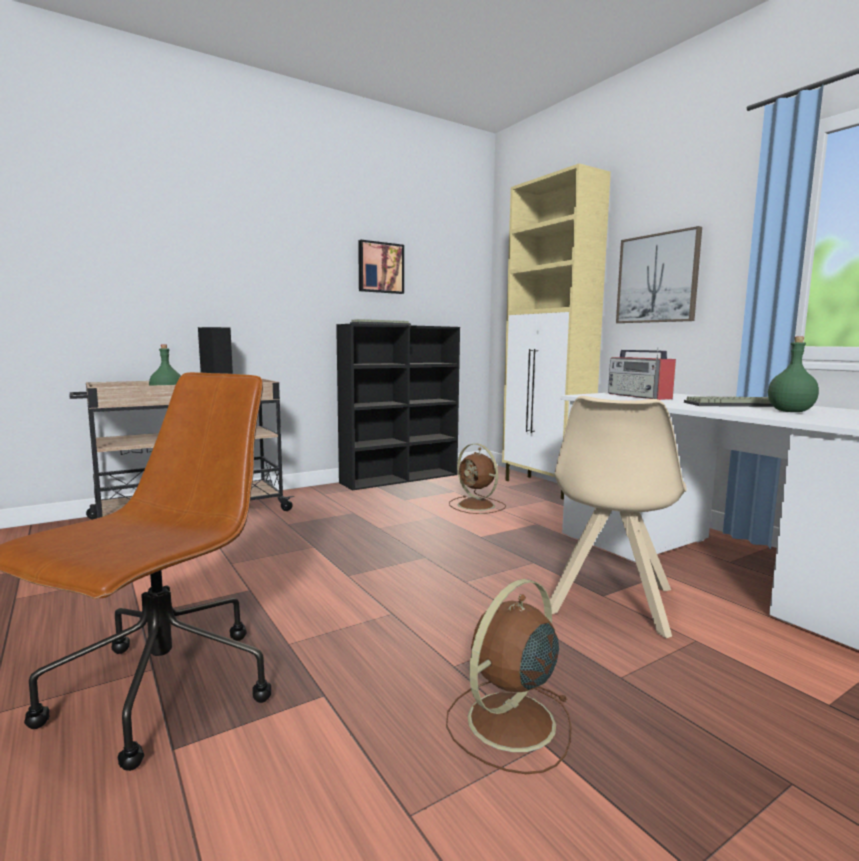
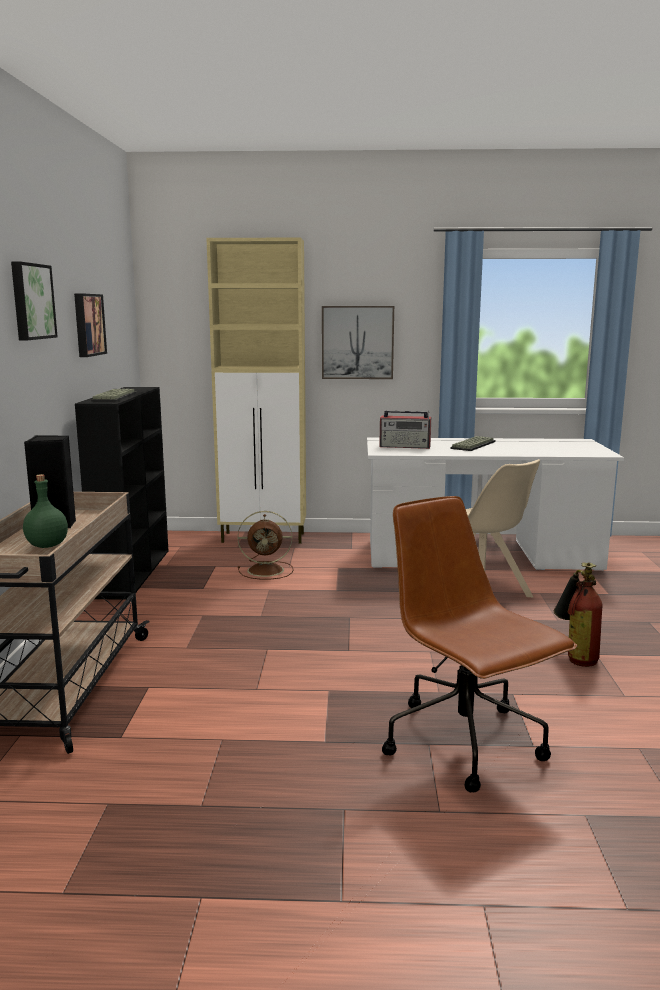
camera: 55 degrees left, 5 degrees up
(278, 238) = (31, 301): none -> picture
(508, 723) = (575, 656): brown fan -> fire extinguisher
(791, 411) = (514, 447): green bottle -> none

